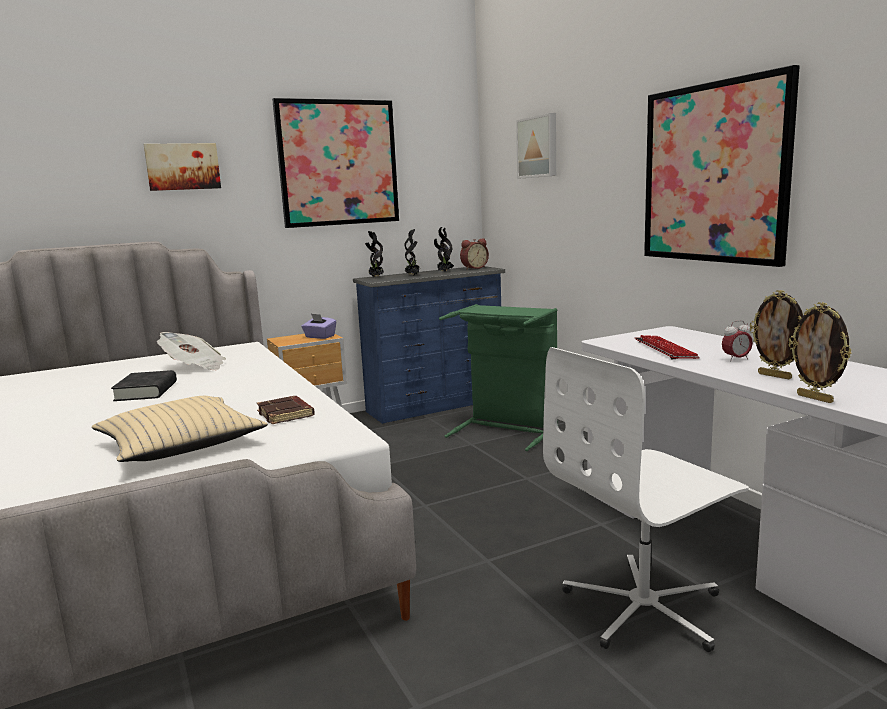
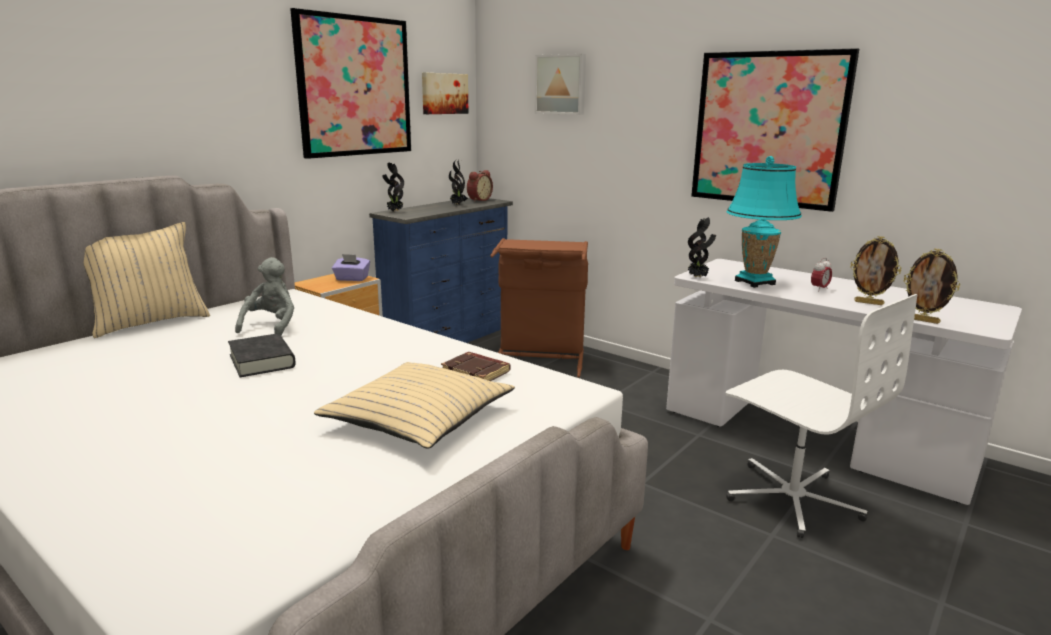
camera: 25 degrees left, 5 degrees up
(121, 360) = (149, 323): none -> beige pillow
(182, 166) = (194, 83): picture -> picture (444, 93)
(195, 367) = (271, 326): newspaper -> grey plush toy
(413, 275) = (432, 209): potted plant -> potted plant (698, 277)
(507, 429) = (540, 358): green laundry basket -> brown laundry basket
(645, 608) = (792, 498): white office chair -> white office chair turned 75 degrees counterclockwise
(664, 349) = (754, 282): keyboard -> turquoise table lamp

